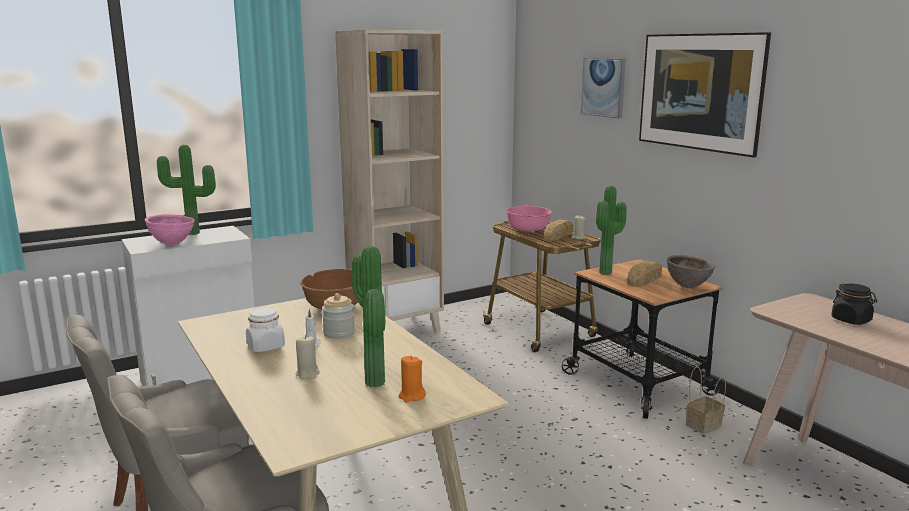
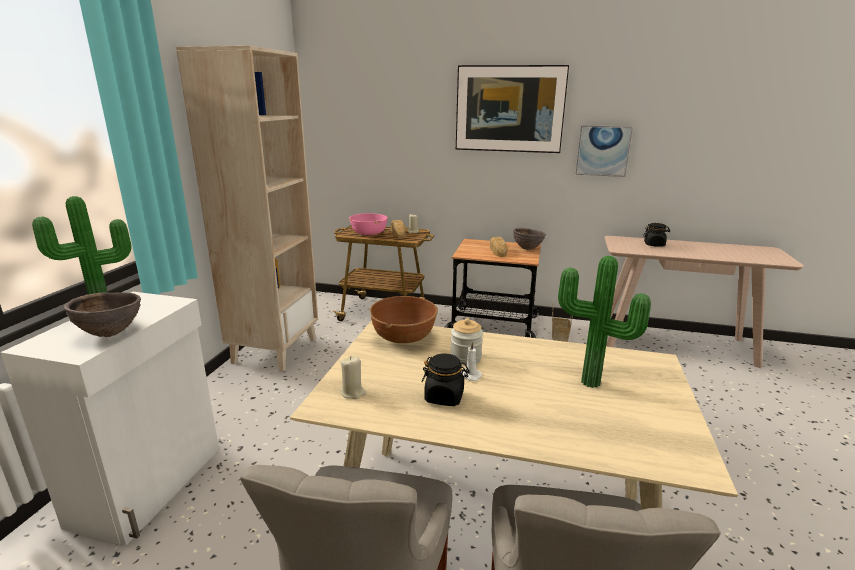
camera: 45 degrees left, 5 degrees up
(172, 244) = (111, 334): pink bowl -> brown bowl
(266, 346) = (444, 397): white jar -> black jar
(307, 374) = (536, 401): beige candle -> beige candle (353, 392)
(411, 396) = (632, 379): orange candle -> none
(603, 87) = (412, 109): picture -> picture (603, 150)
(608, 273) = (471, 252): potted plant -> none

